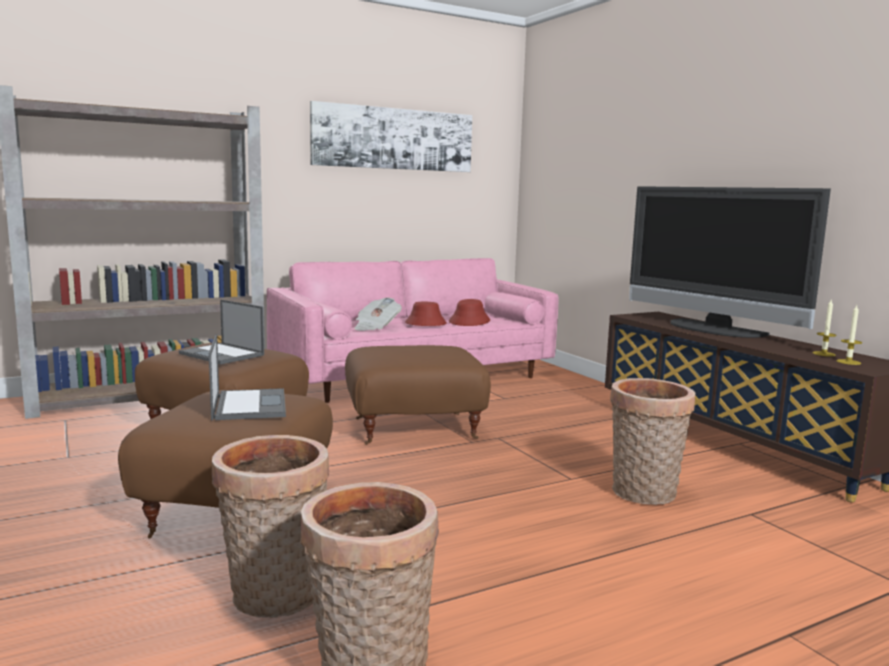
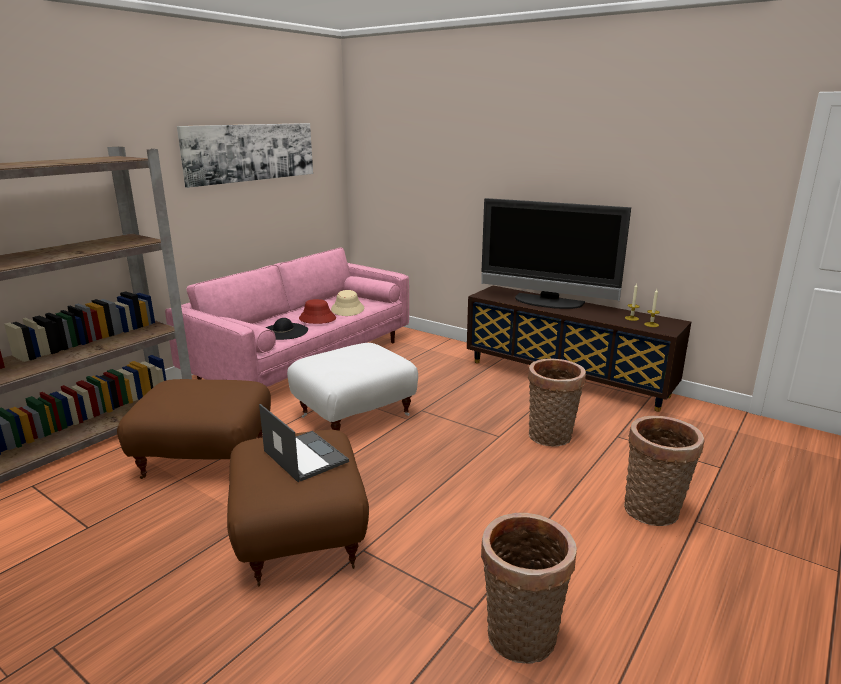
camera: 25 degrees left, 10 degrees up
(222, 354) = (202, 398): laptop -> none
(274, 598) = (405, 604): basket -> basket (653, 513)
(376, 327) = (283, 332): newspaper -> black hat
(414, 428) = (354, 415): brown ottoman -> white ottoman
(469, 321) = (347, 309): red hat -> beige hat

